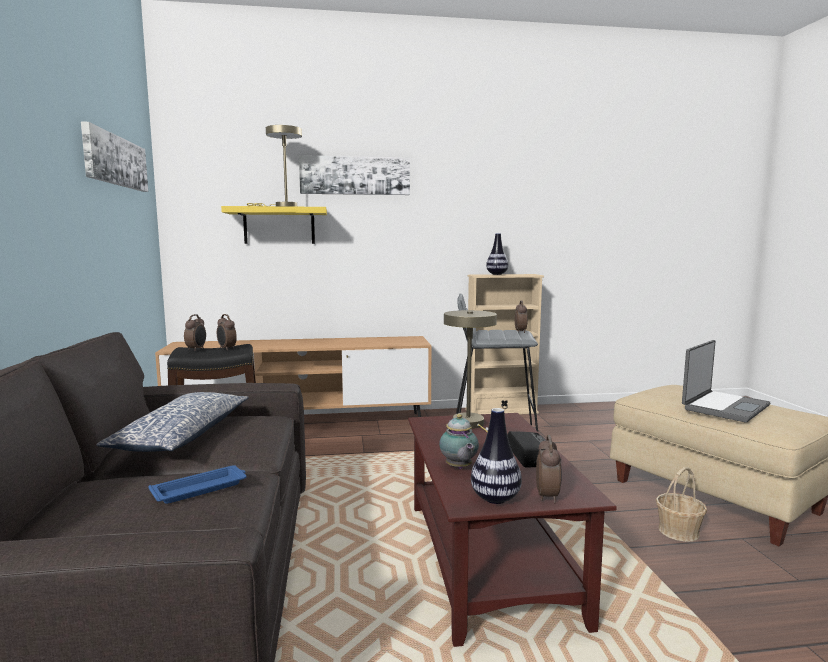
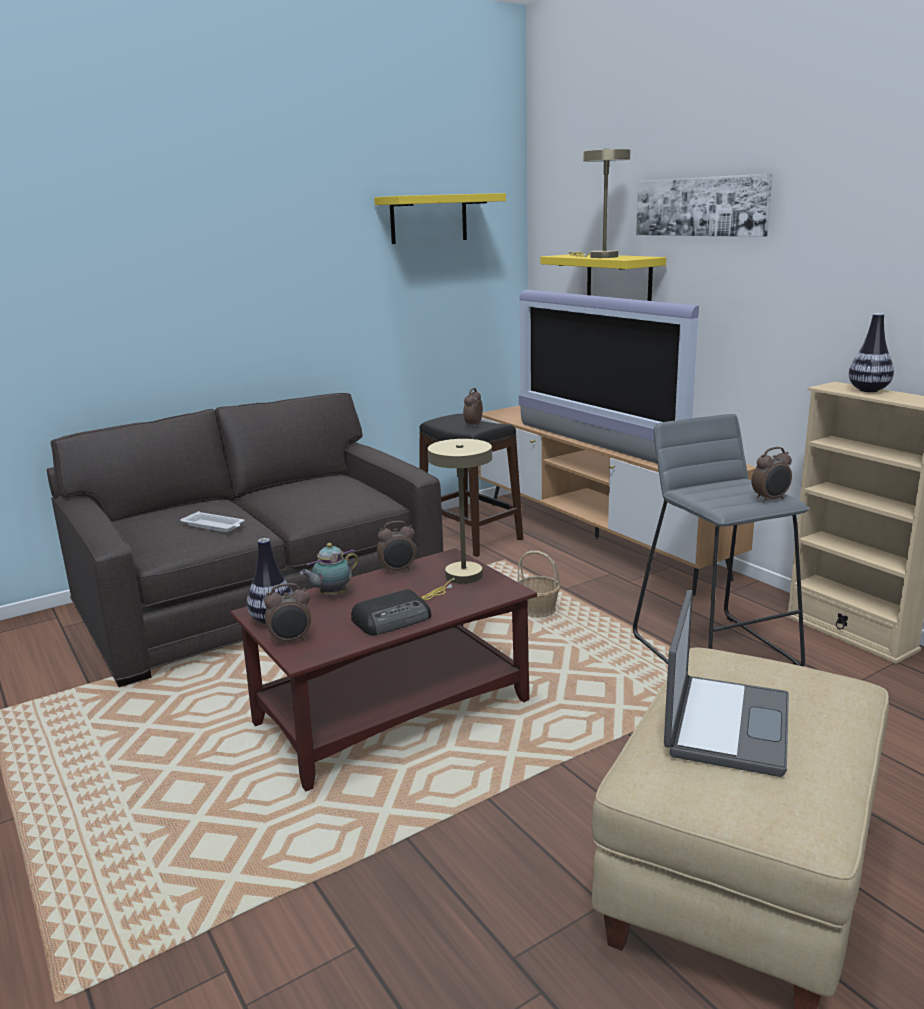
camera: 65 degrees right, 10 degrees up
(115, 161) = (428, 219): picture -> yellow shelf
(182, 436) = (304, 492): pillow -> none
(196, 349) = (456, 419): alarm clock -> alarm clock (398, 570)
(201, 489) = (214, 526): blue tray -> white tray
(318, 346) = (595, 446): none -> television
(679, 531) = (570, 840): basket -> basket (538, 611)
(723, 407) = (724, 725): laptop -> laptop turned 90 degrees counterclockwise

